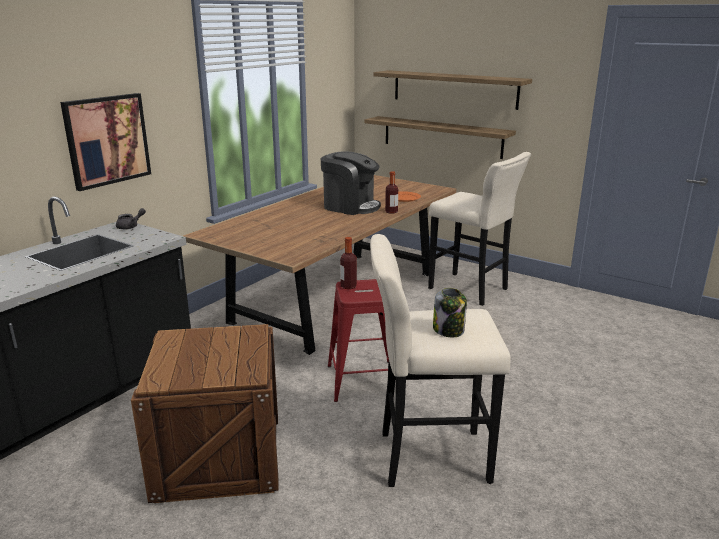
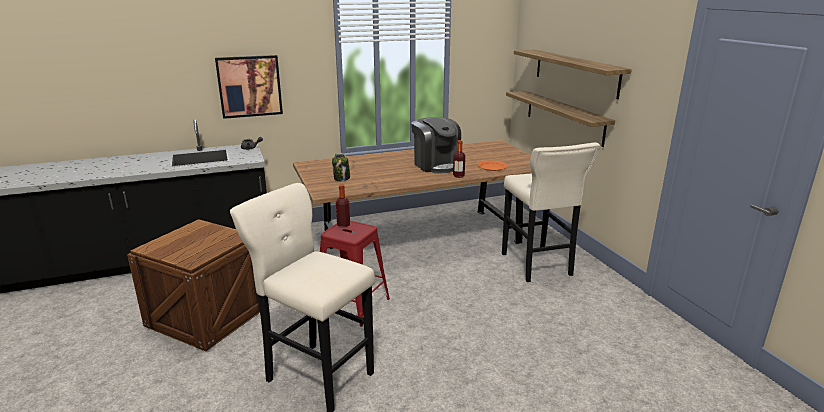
camera: 35 degrees right, 0 degrees up
(449, 330) = (310, 272): jar -> jar (342, 178)

